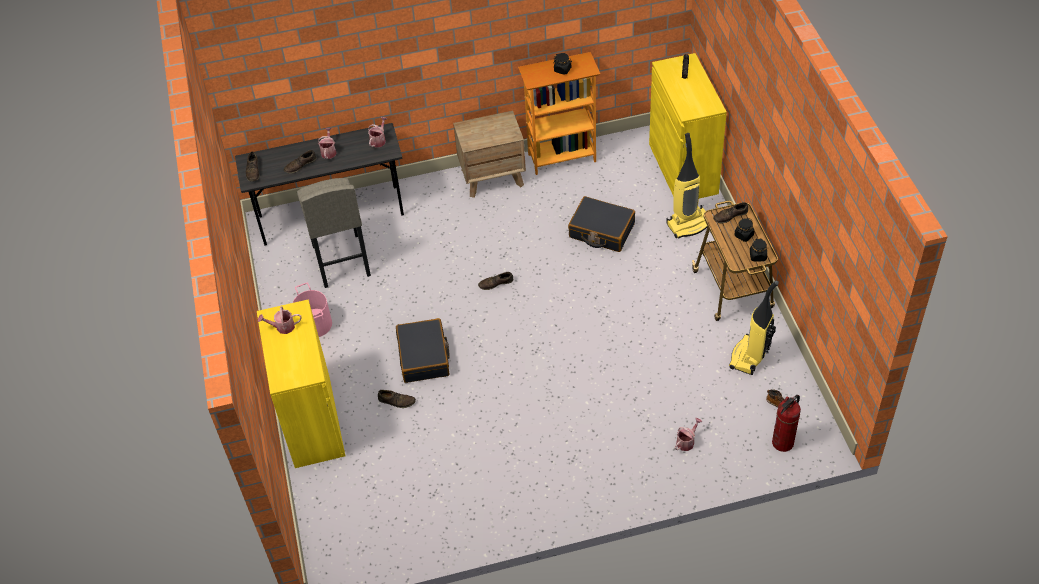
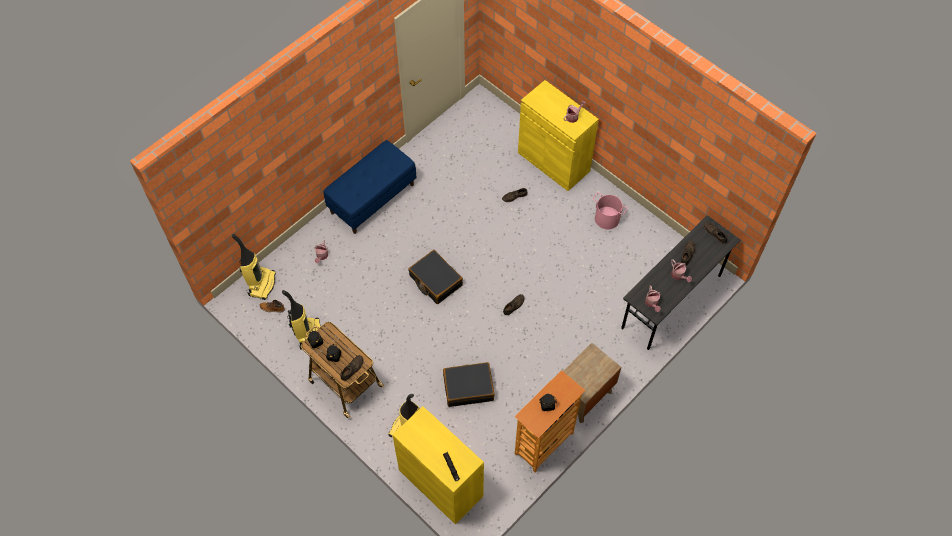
camera: 145 degrees right, 10 degrees up
(341, 261) = (631, 270): grey stool -> none
(424, 357) = (520, 231): black suitcase -> black suitcase (435, 281)
(576, 487) = (372, 198): none -> blue bench
(782, 442) = (261, 284): fire extinguisher -> vacuum cleaner

